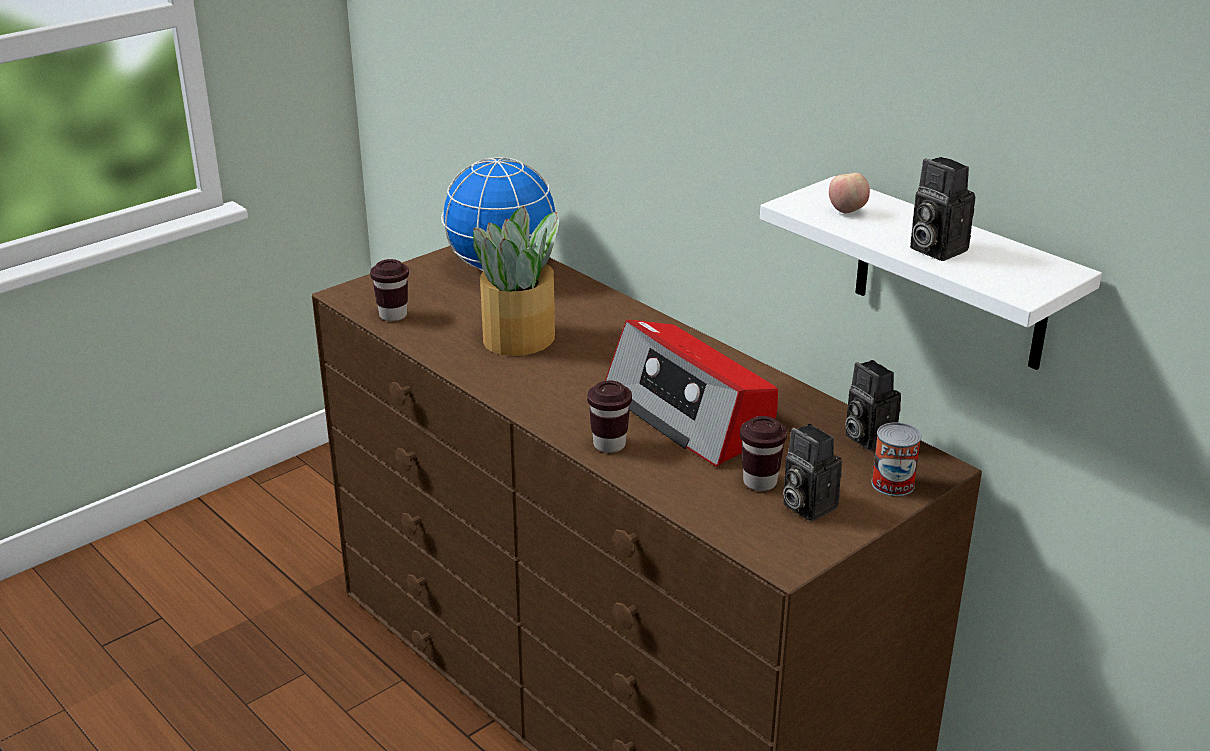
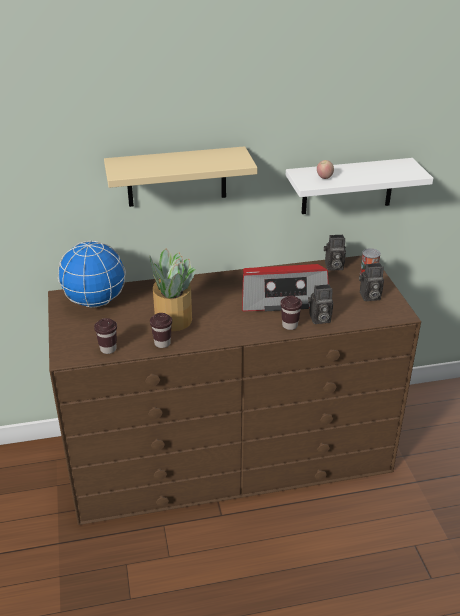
camera: 60 degrees left, 5 degrees up
(666, 111) = (176, 177): none -> beige shelf
(760, 482) = (346, 300): brown cup -> brown cup (162, 343)
(934, 249) = (372, 175): camera -> camera (319, 319)

